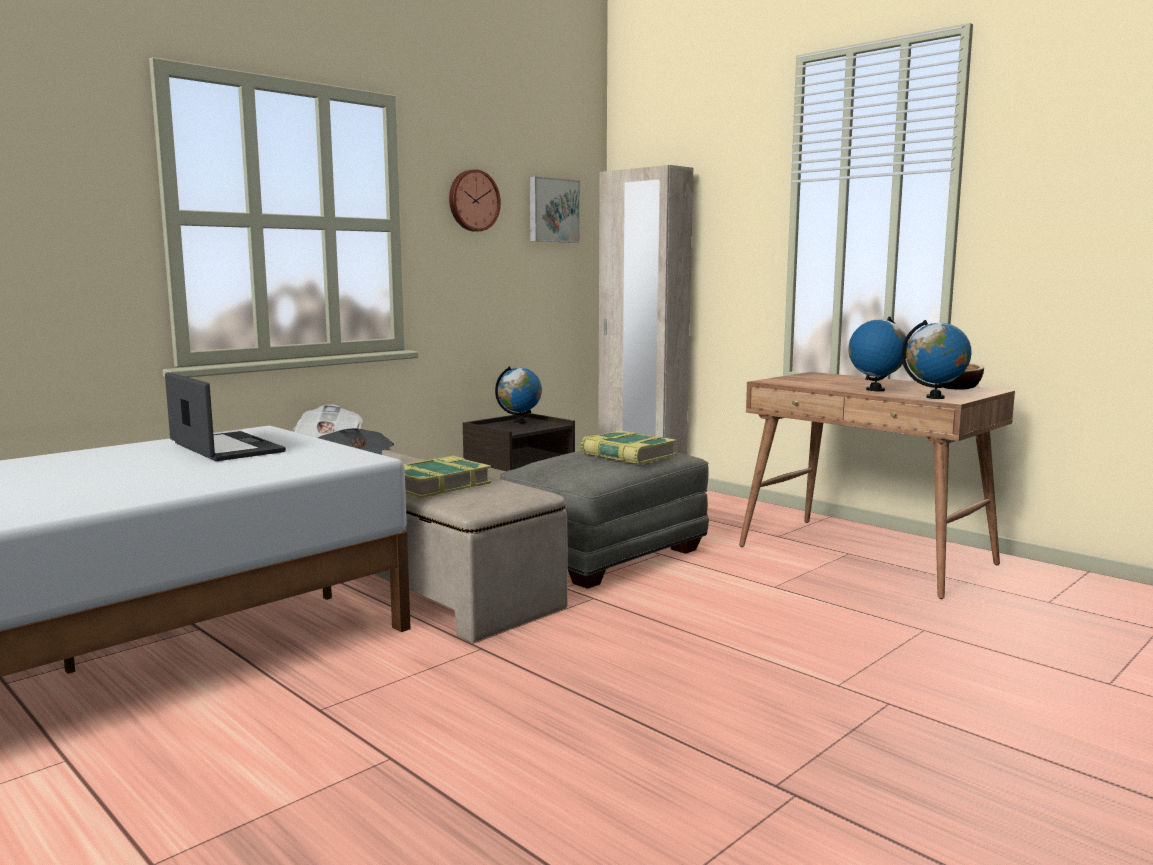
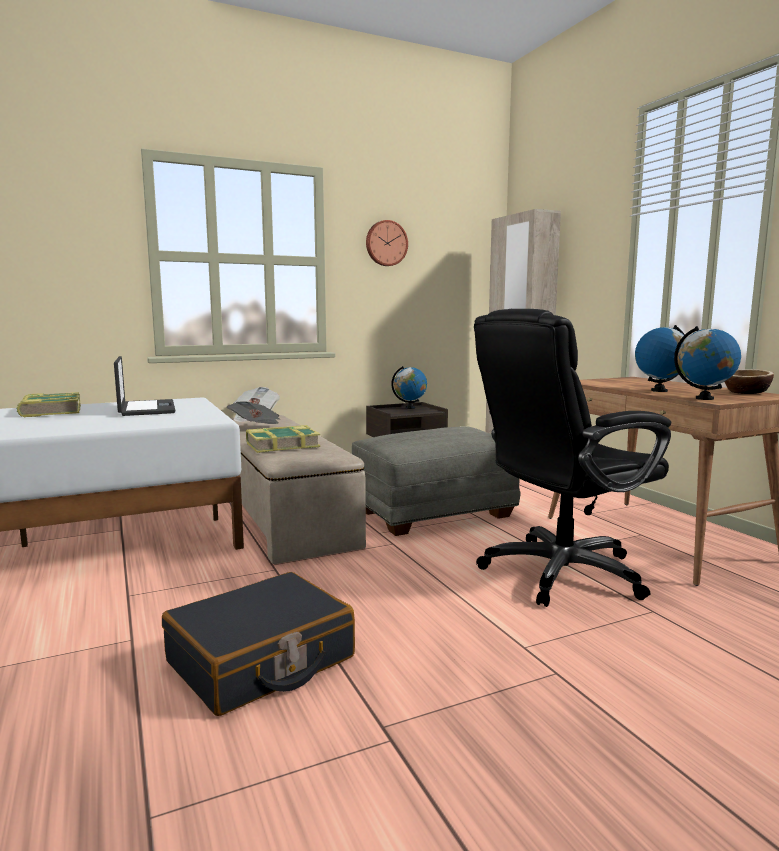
camera: 20 degrees right, 0 degrees up
(552, 210) = (455, 250): picture -> none
(580, 750) = (261, 661): none -> black suitcase
(627, 455) = (450, 435): book -> book (50, 411)
(806, 604) = (562, 572): none -> black office chair

